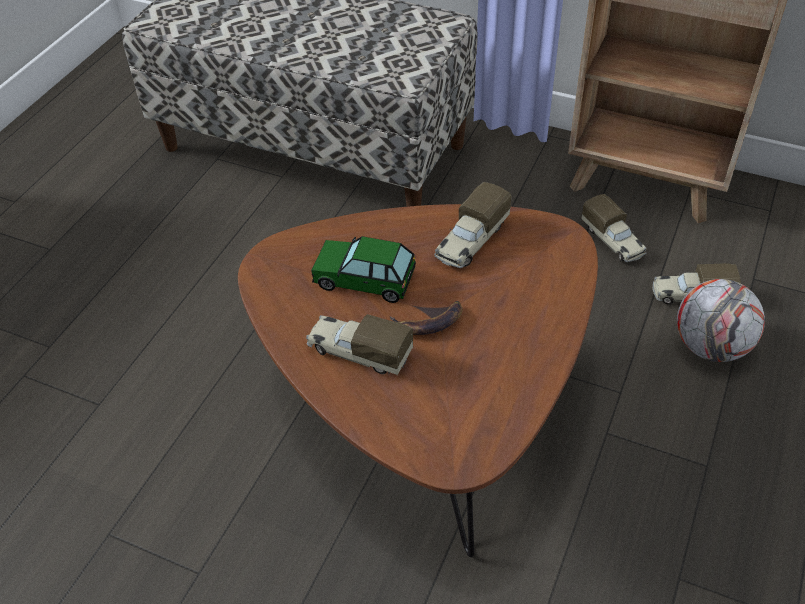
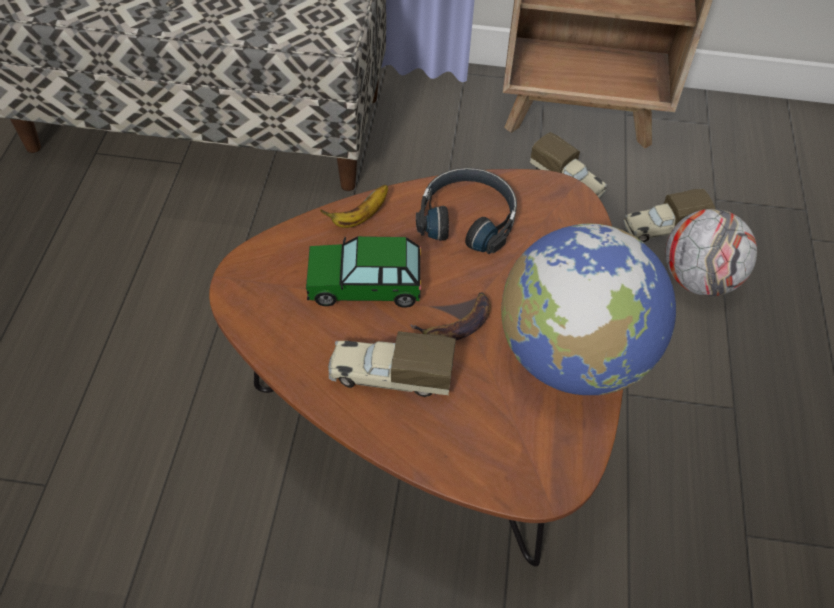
camera: 20 degrees left, 5 degrees up
(380, 227) = (359, 217): none -> banana
(471, 242) = (468, 218): toy truck -> black headphones
(519, 367) = (572, 357): none -> globe

